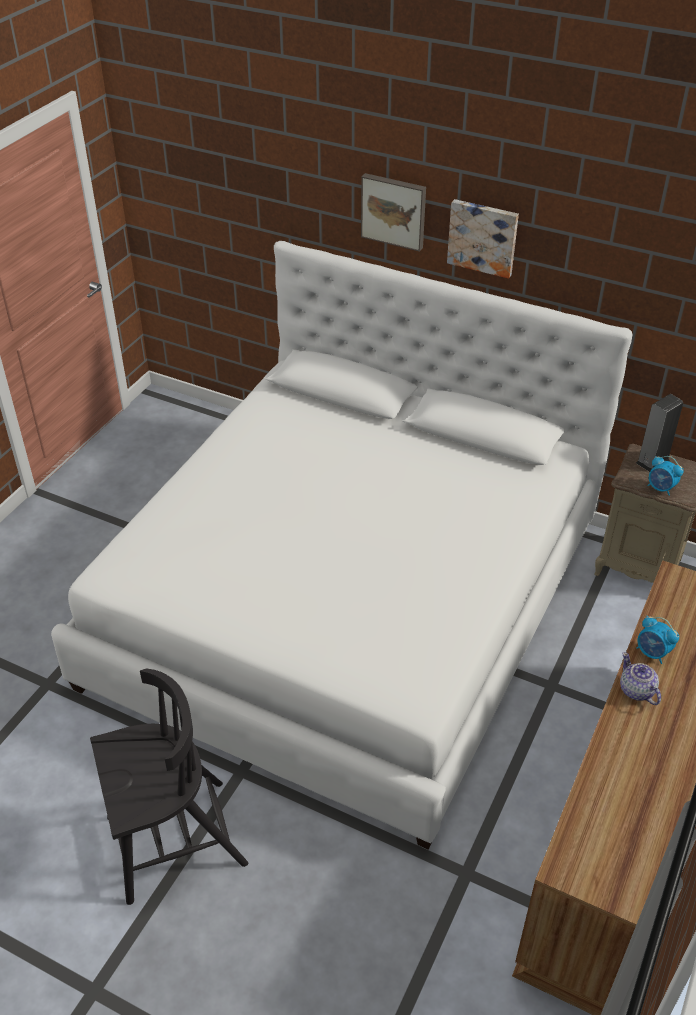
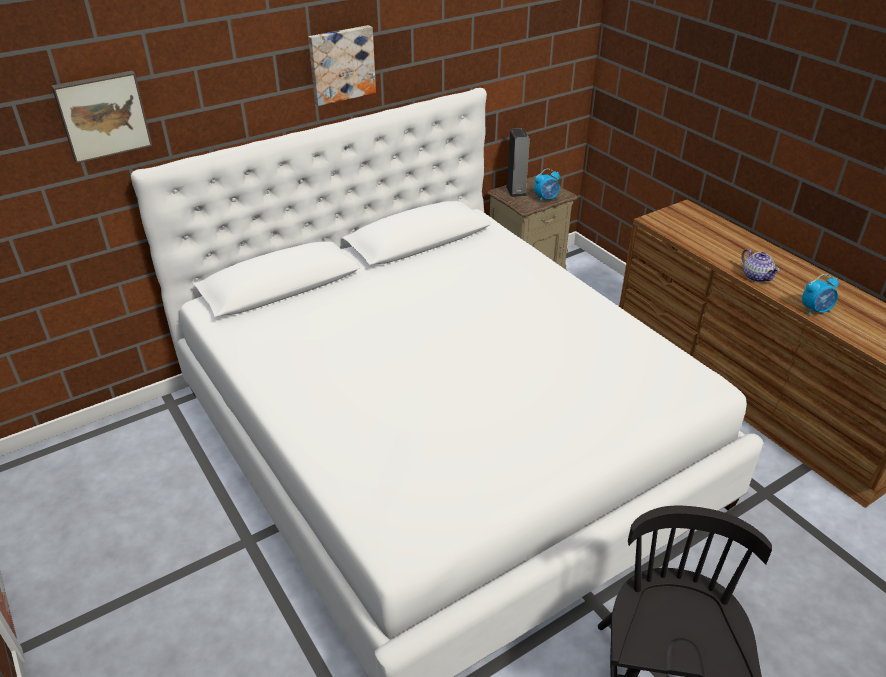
camera: 60 degrees left, 5 degrees down
(394, 211) = (249, 77): picture -> picture (102, 115)
(636, 691) = (756, 276): teapot -> teapot turned 120 degrees counterclockwise
(652, 653) = (722, 257): alarm clock -> alarm clock (815, 310)

